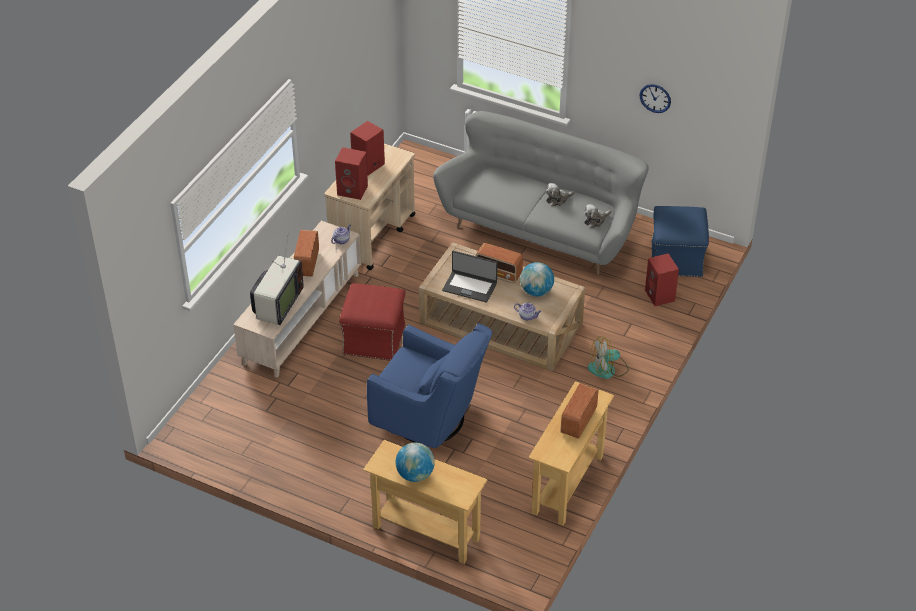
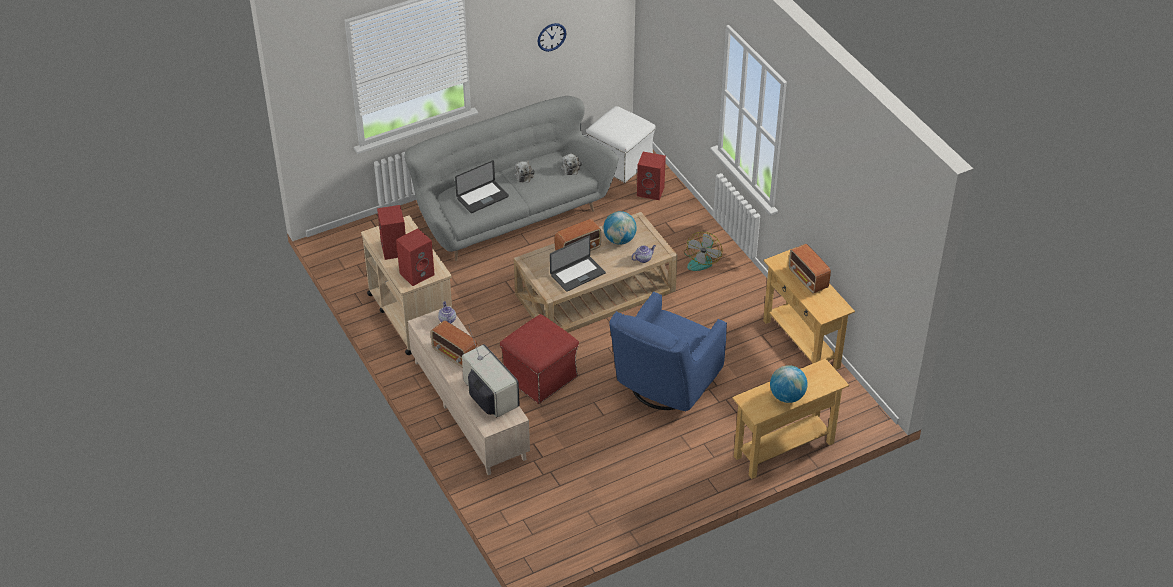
camera: 55 degrees left, 0 degrees up
(431, 419) = (664, 386): blue armchair -> blue armchair turned 150 degrees clockwise
(505, 190) = (482, 198): none -> laptop
(676, 259) = (619, 161): blue ottoman -> white ottoman

